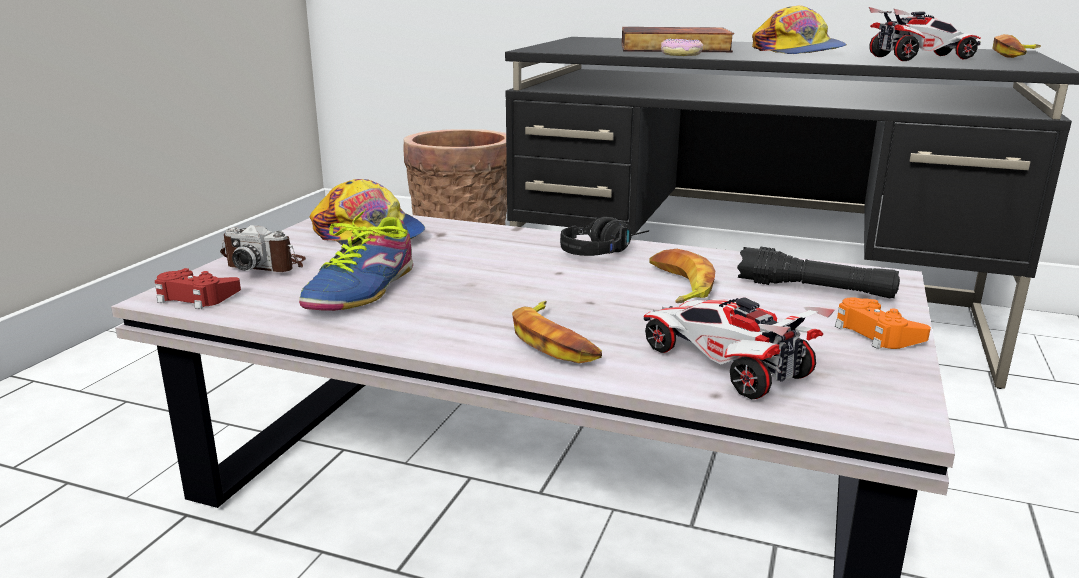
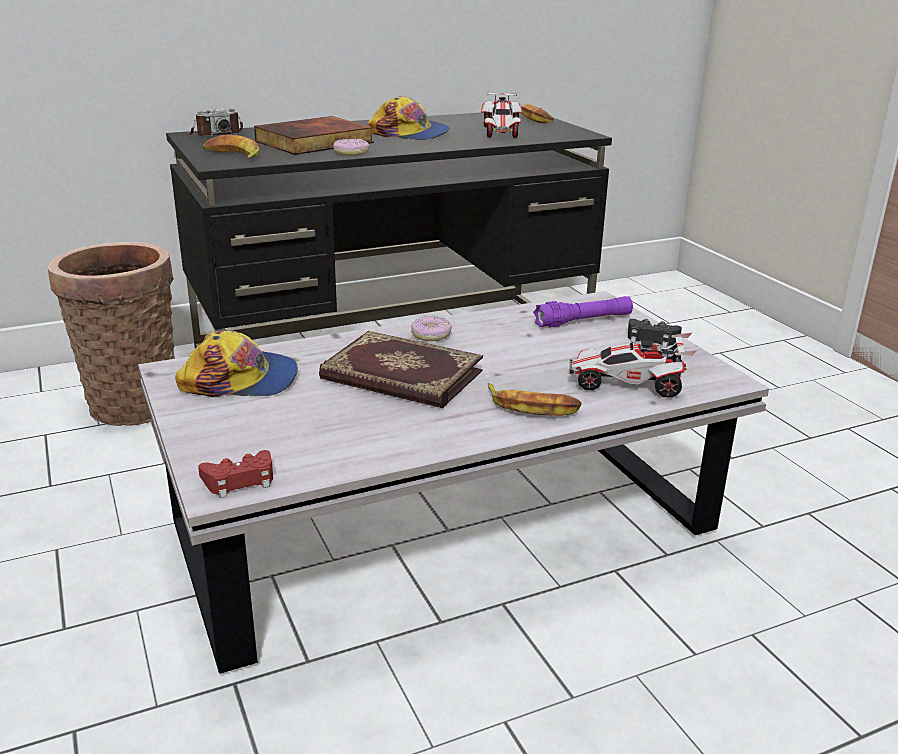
camera: 45 degrees left, 5 degrees up
(266, 265) = (226, 435): camera -> camera (214, 134)
(363, 289) = (346, 422): shoe -> none
(493, 273) = (401, 376): none -> book
(603, 251) = (431, 335): black headphones -> donut
(677, 286) = (518, 344): banana -> banana (232, 156)
(814, 289) = (583, 321): black flashlight -> purple flashlight
(876, 333) = (651, 338): orange game controller -> black game controller
(920, 58) = (501, 132): toy car -> toy car turned 150 degrees clockwise

